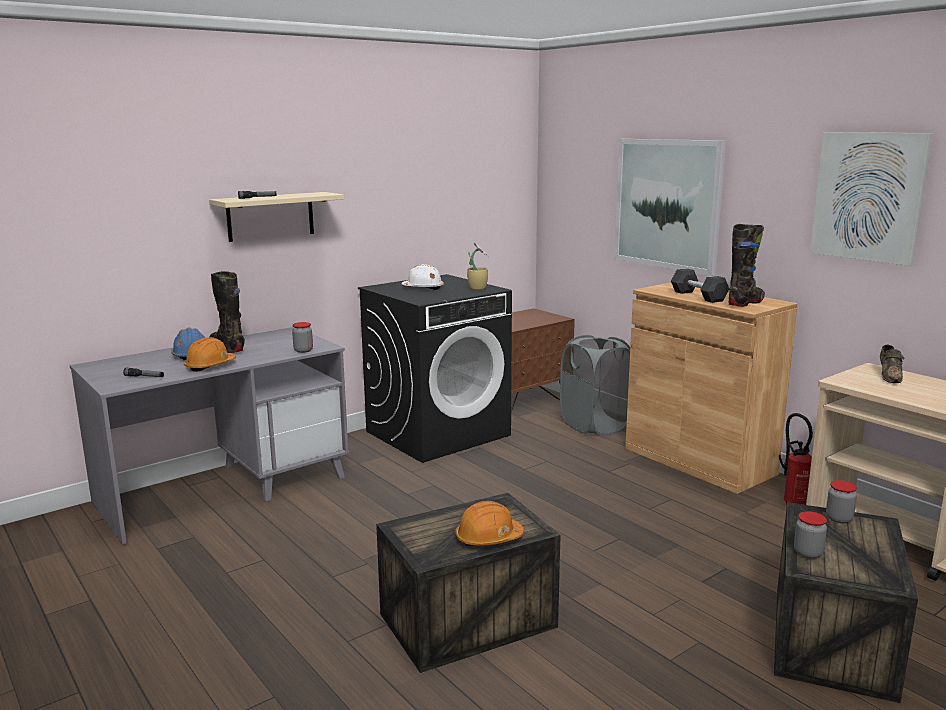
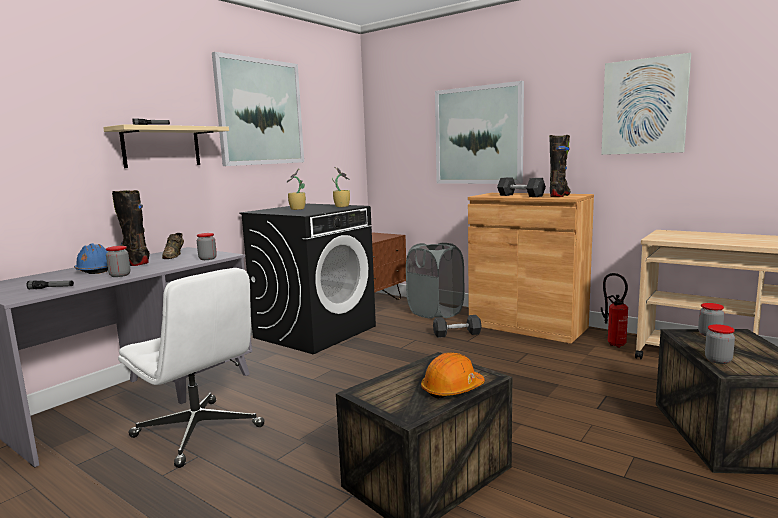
camera: 15 degrees left, 5 degrees down
(210, 366) = (120, 275): orange hard hat -> jar
(272, 535) = (199, 432): none -> white office chair
(391, 167) = (260, 112): none -> picture
(423, 288) = (297, 209): white hard hat -> potted plant
(602, 460) = (457, 334): none -> grey dumbbell
(889, 376) = (683, 234): brown shoe -> brown shoe (174, 256)

